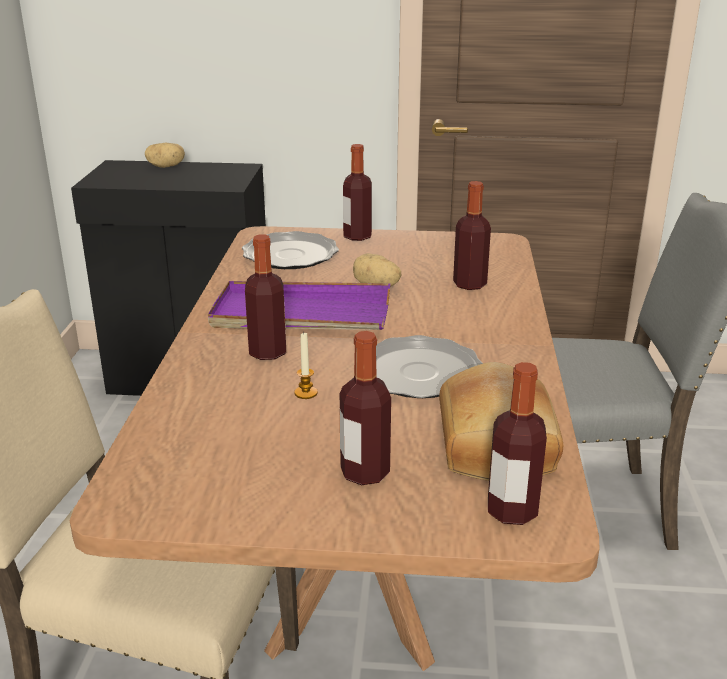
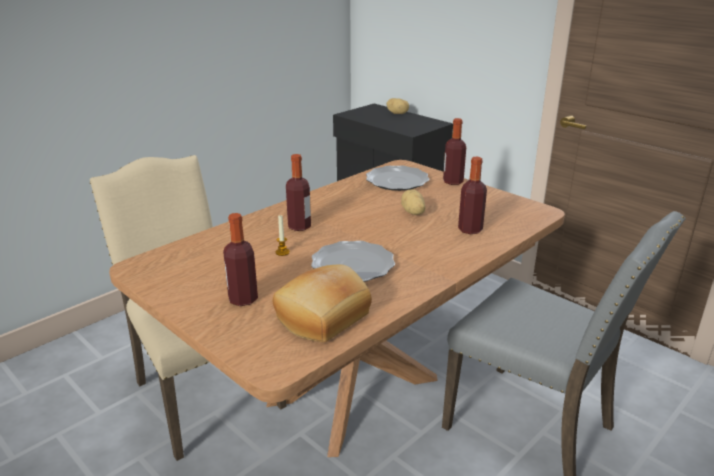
camera: 40 degrees right, 0 degrees up
(301, 313) = (348, 213): purple tray -> none
(512, 511) = (273, 349): bottle -> none

